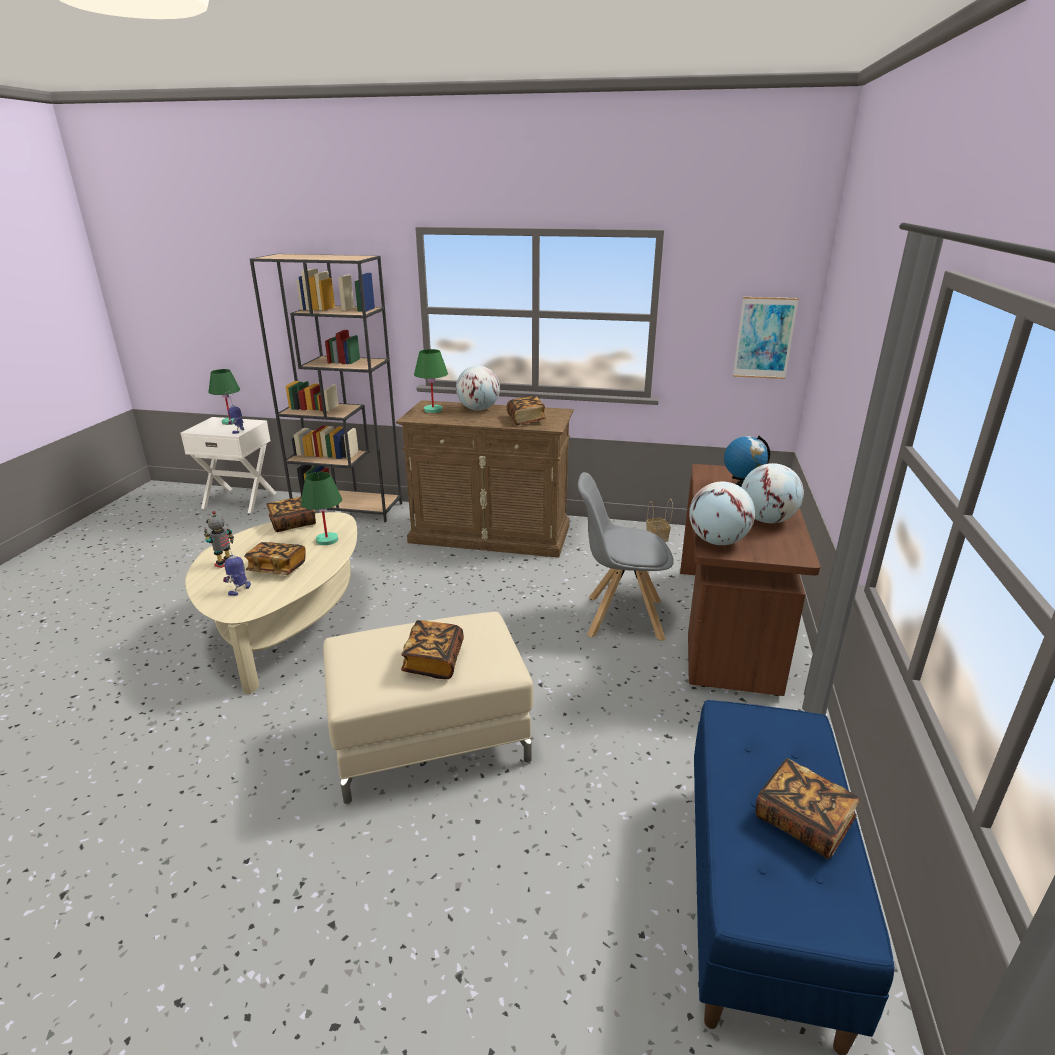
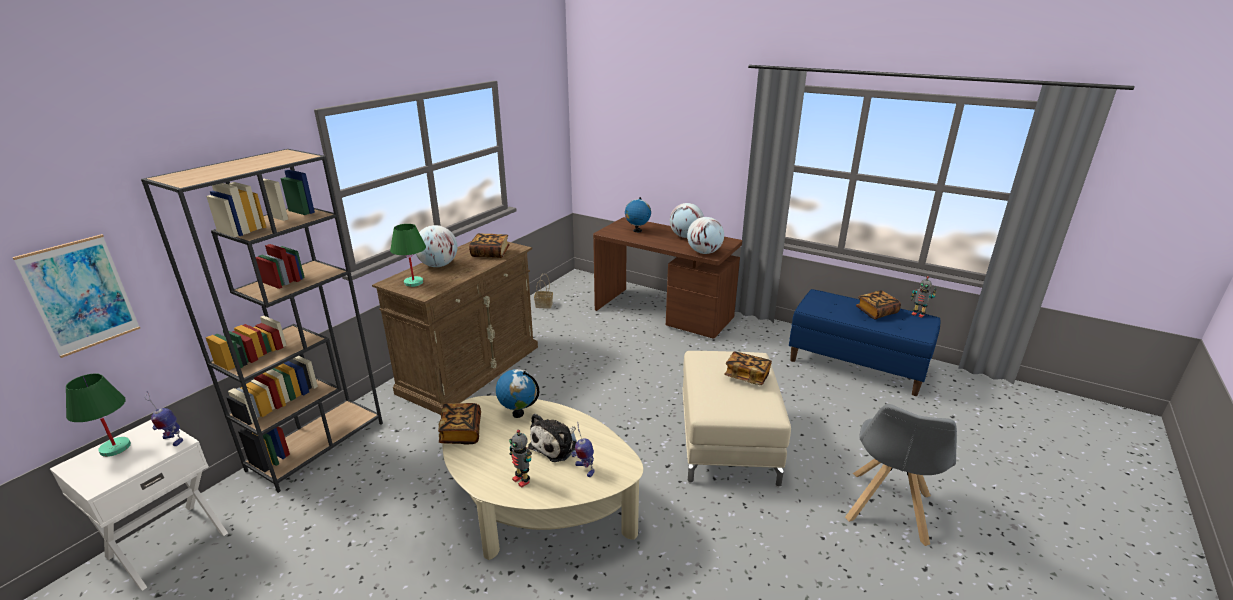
camera: 70 degrees left, 0 degrees up
(277, 568) = (556, 445): book -> plush toy
(327, 540) = (518, 413): green table lamp -> globe
(620, 617) = (632, 343): grey chair -> grey chair (888, 510)
(764, 338) = (551, 144): picture -> picture (81, 295)
(864, 909) = (918, 314): none -> toy robot

